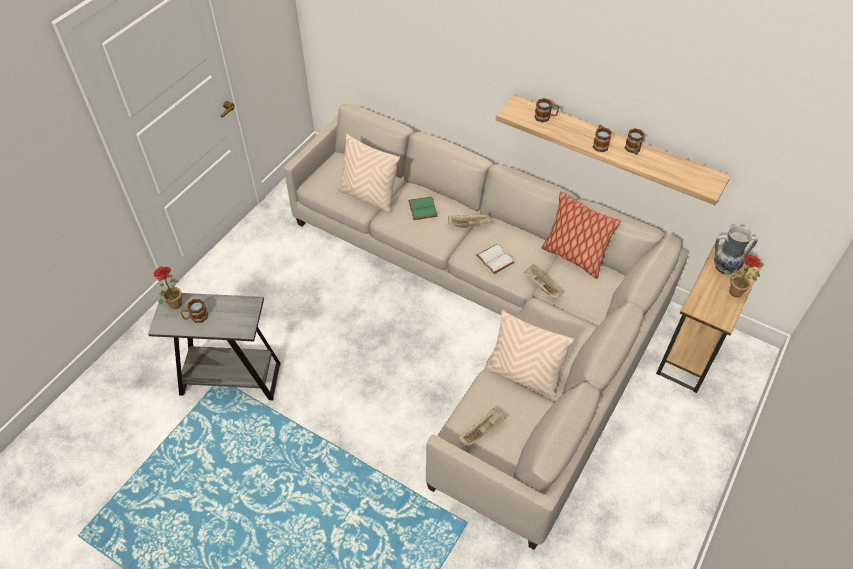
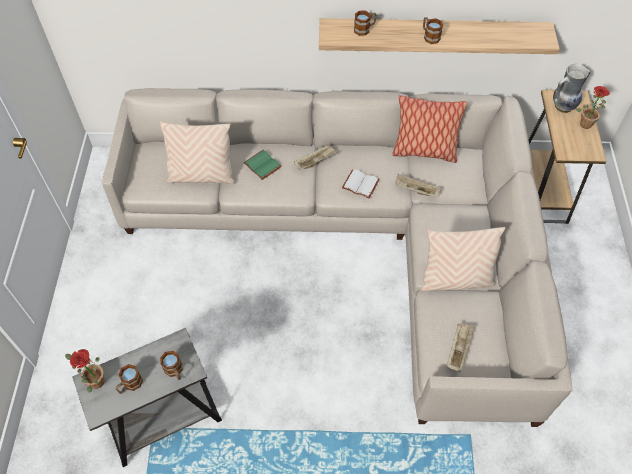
camera: 30 degrees left, 5 degrees up
(633, 150) = (461, 30): mug -> mug (175, 371)

